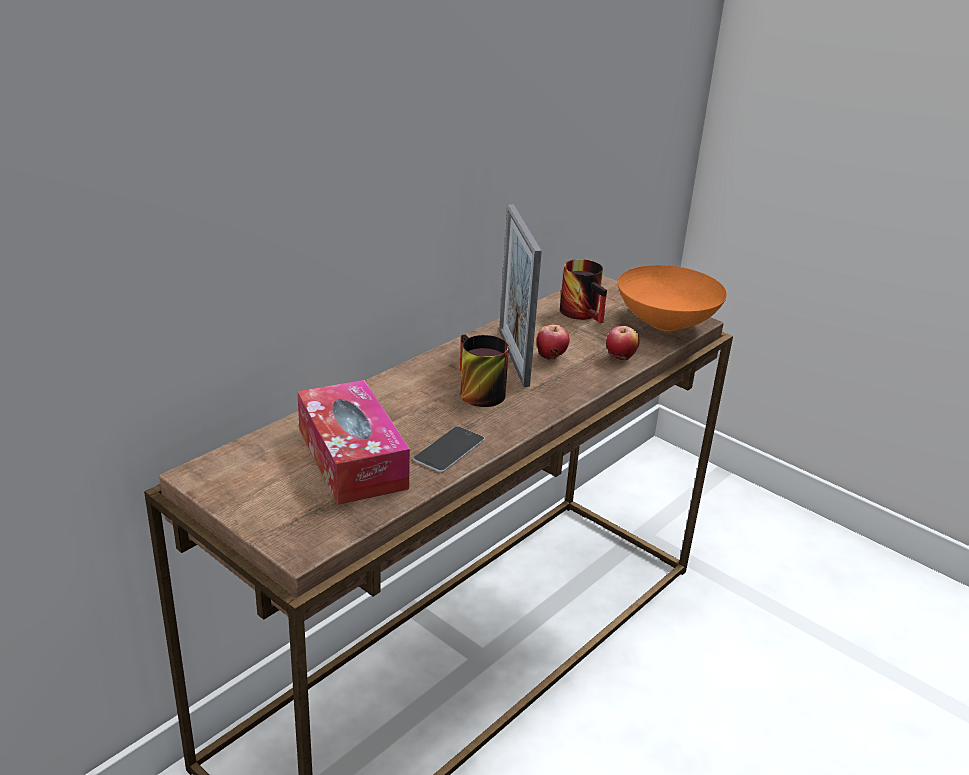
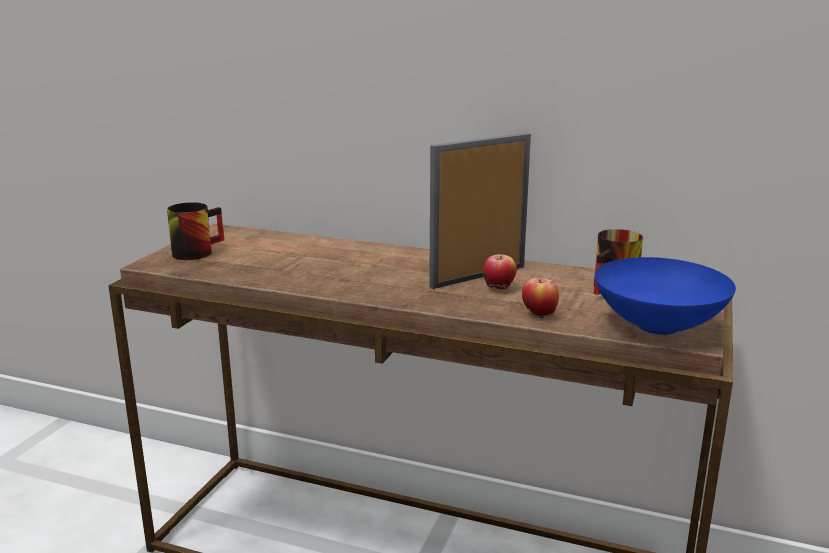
camera: 70 degrees right, 10 degrees down
(352, 458) = (266, 256): tissue box -> none
(449, 449) = (301, 279): phone -> none
(474, 392) = (400, 273): mug -> mug (196, 251)
(665, 324) = (655, 326): orange bowl -> blue bowl

